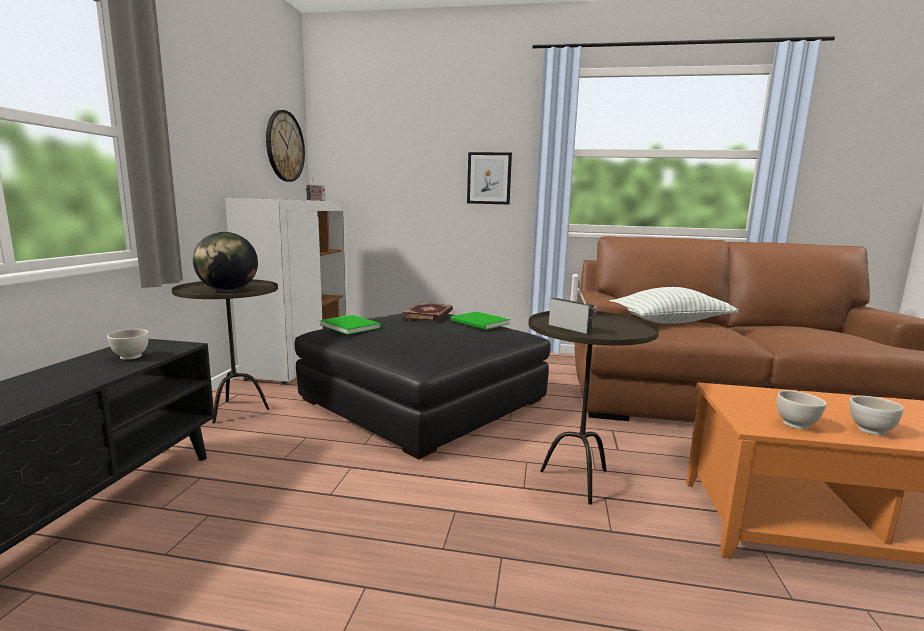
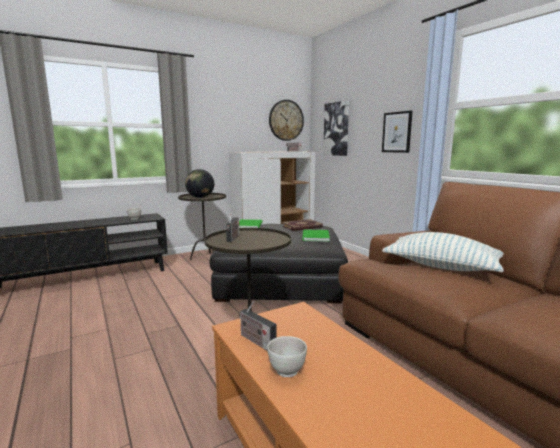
camera: 50 degrees right, 0 degrees up
(374, 168) = (336, 129): none -> picture
(796, 425) = (255, 341): white bowl -> radio

